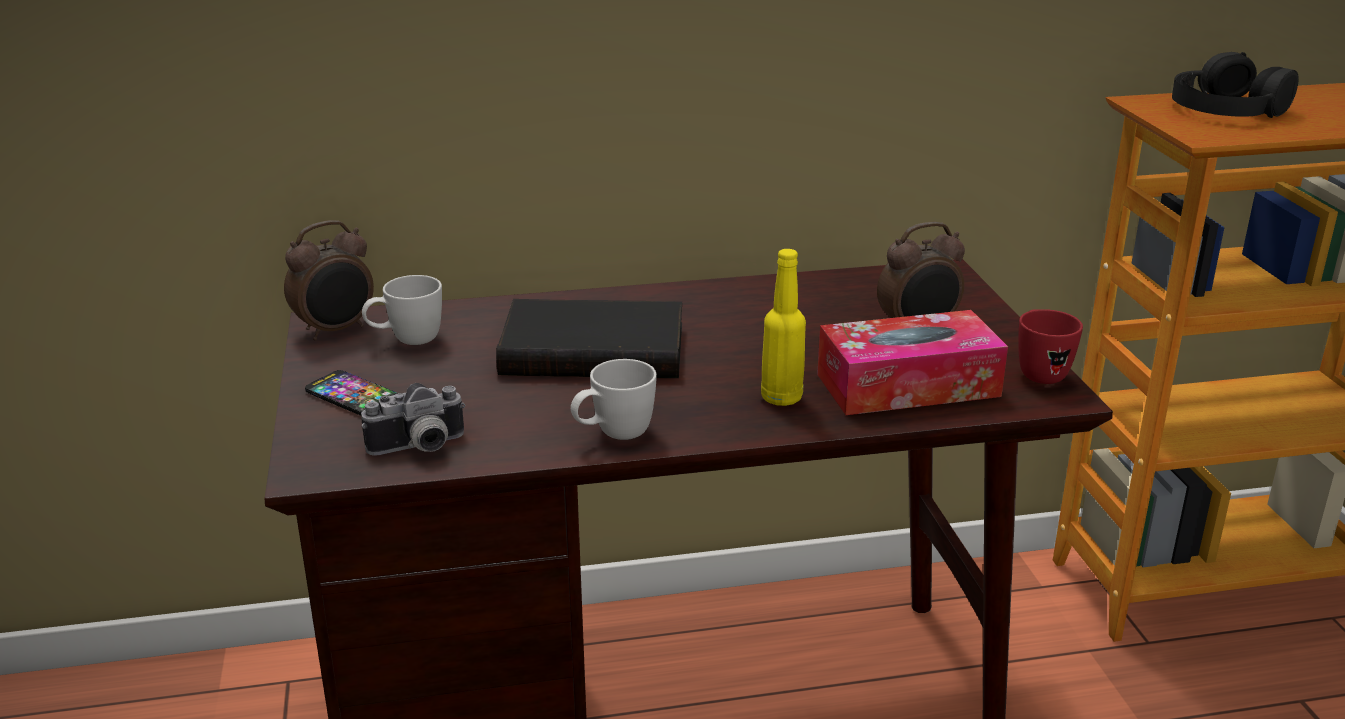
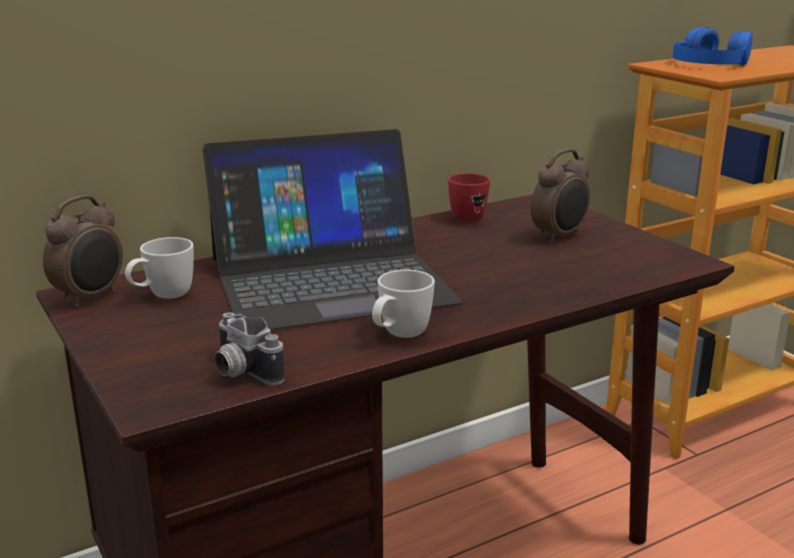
camera: 20 degrees left, 5 degrees down
(352, 396) = (146, 343): phone -> none
(419, 448) = (240, 372): camera -> camera turned 90 degrees clockwise
(595, 348) = (329, 279): black book -> laptop
(781, 397) = (504, 291): yellow bottle -> none
(908, 385) = (586, 270): tissue box -> none
(1038, 371) = (664, 249): red mug -> red mug (463, 216)
(1227, 108) = (710, 63): black headphones -> blue headphones

